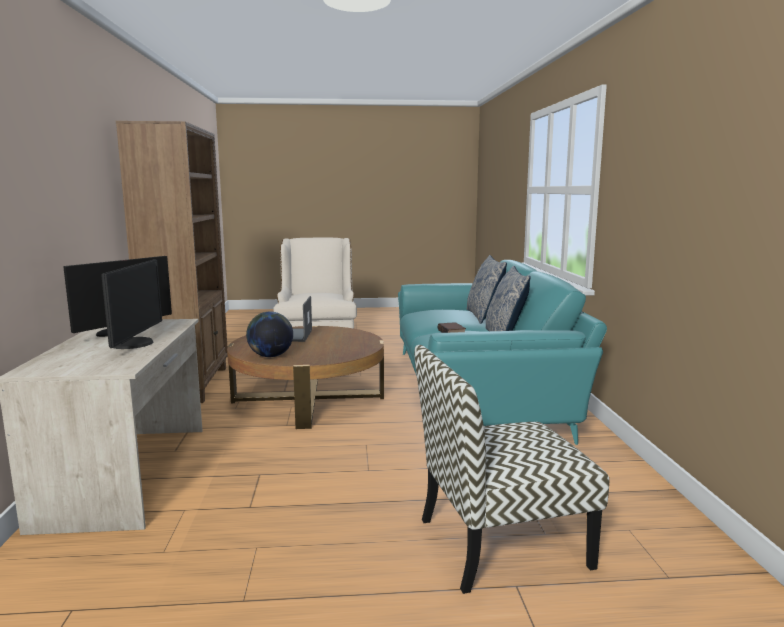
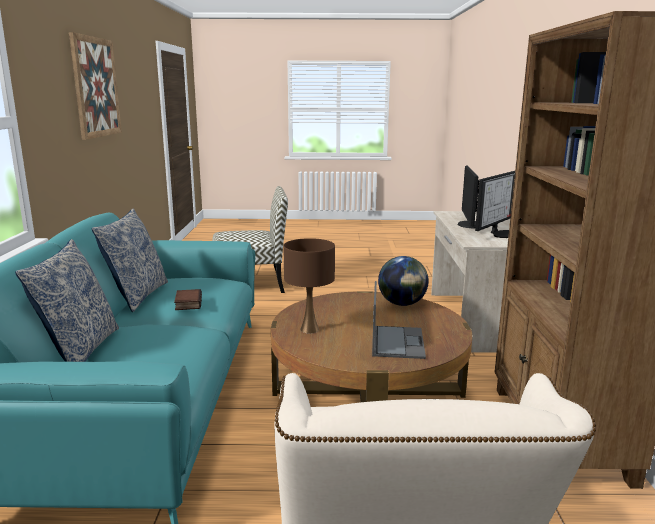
camera: 175 degrees left, 5 degrees up
(353, 339) = (309, 329): none -> brown table lamp
(703, 150) = (96, 87): none -> picture

